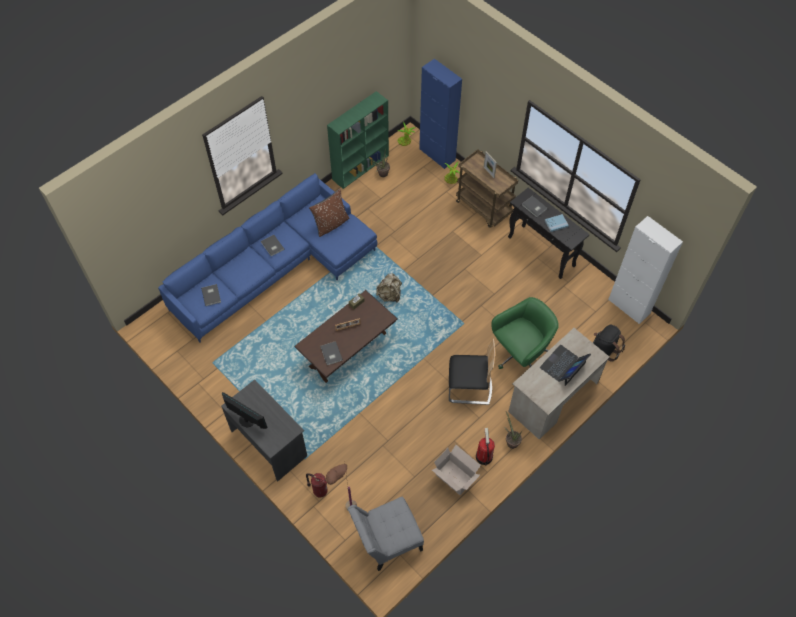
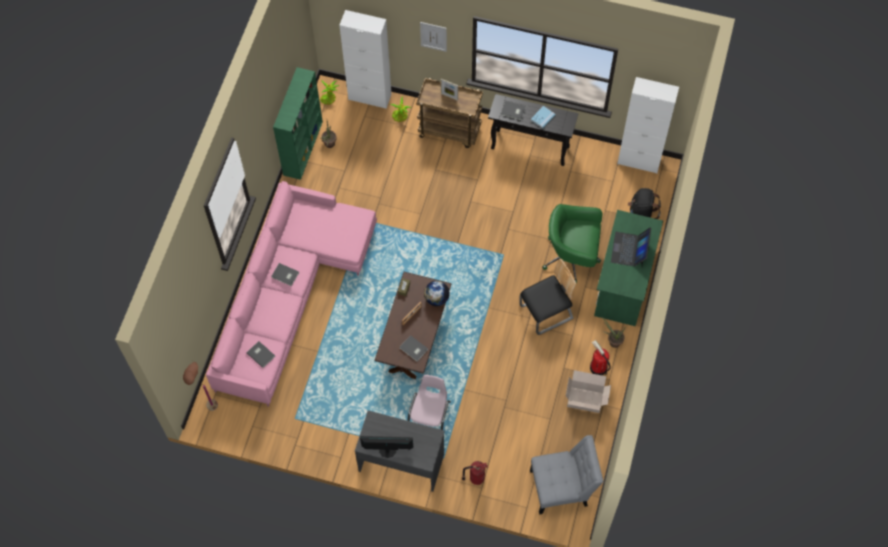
camera: 30 degrees left, 5 degrees up
(276, 267) = (290, 293): blue sofa -> pink sofa
(316, 419) = (429, 416): none -> pink chair
(331, 224) = (327, 223): brown pillow -> none
(345, 515) = (513, 486): brown floor lamp -> brown floor lamp (211, 415)
(377, 324) = (436, 298): none -> globe
(386, 540) = (562, 487): grey chair -> grey chair turned 135 degrees counterclockwise
(389, 295) = (418, 263): beige backpack -> none
(437, 154) = (369, 97): blue cabinet -> white cabinet
(495, 111) = (433, 36): none -> picture
(520, 355) = (572, 257): green office chair -> green office chair turned 105 degrees counterclockwise
(553, 397) = (624, 282): beige desk -> green desk

